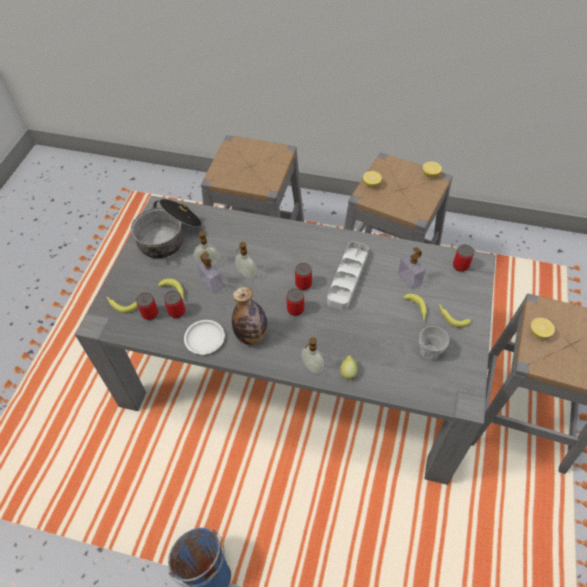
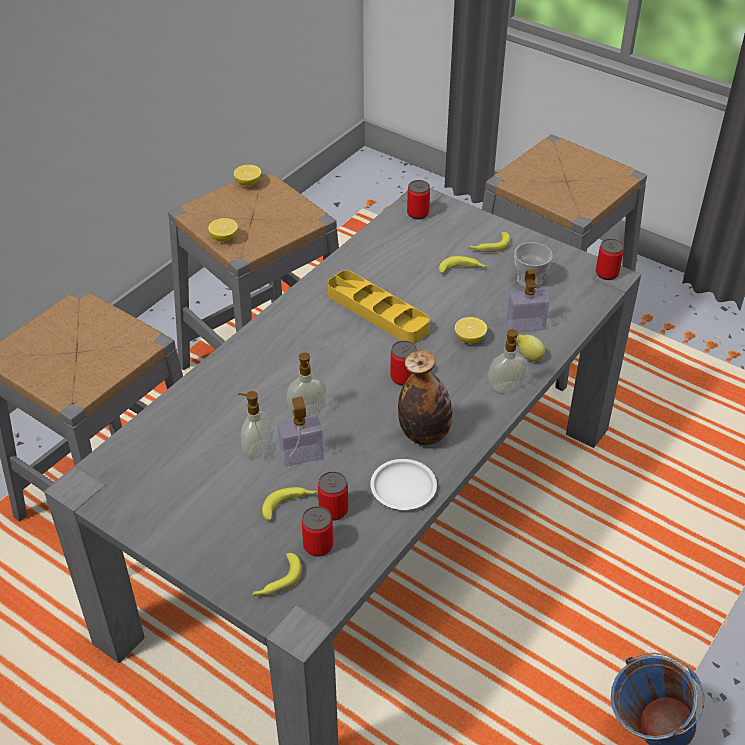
camera: 70 degrees left, 10 degrees down
(169, 236) = (164, 486): cooking pot -> none
(303, 284) = (363, 357): can -> can (607, 273)
(347, 277) = (377, 312): grey tray -> yellow tray
(409, 279) = (413, 260): soap dispenser -> soap dispenser (525, 325)
(539, 333) = (544, 193): lemon -> lemon (470, 339)

